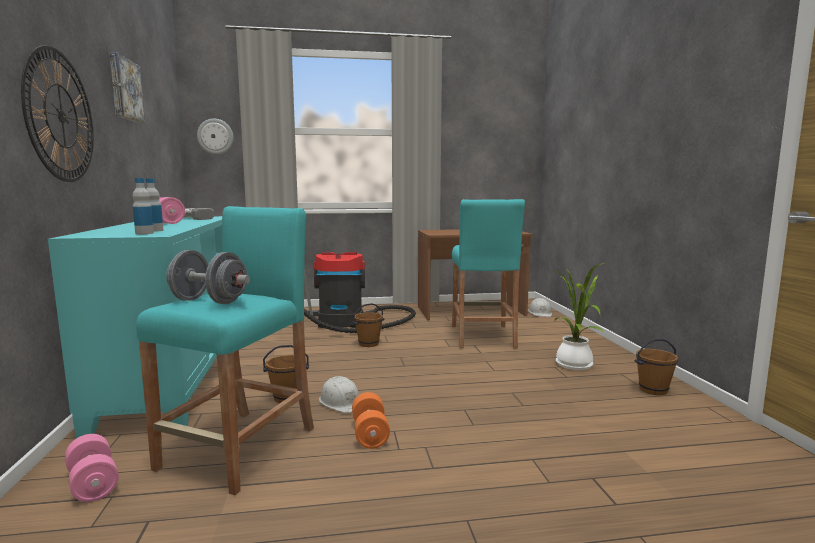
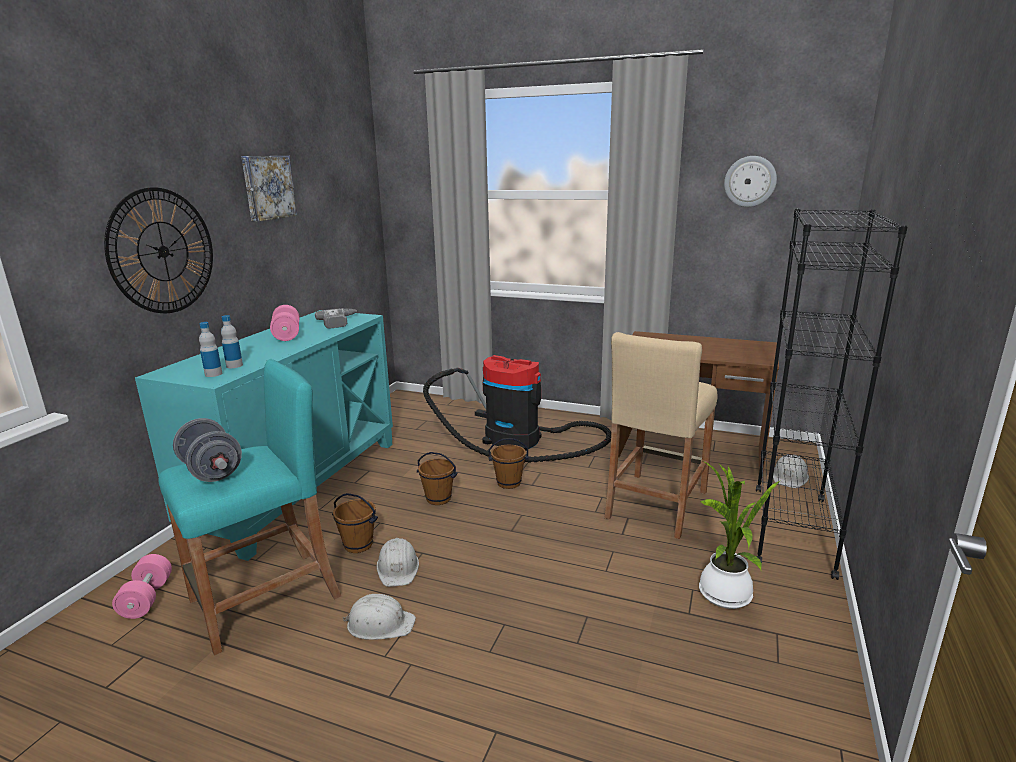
camera: 30 degrees right, 10 degrees up
(215, 136) = (410, 202): wall clock -> wall clock (750, 181)
(370, 434) = (380, 624): orange dumbbell -> white hard hat
(482, 336) = (656, 504): turquoise stool -> beige stool
(570, 332) = (792, 529): none -> black bookcase
(653, 390) = (790, 683): brown bucket -> brown bucket (438, 498)

